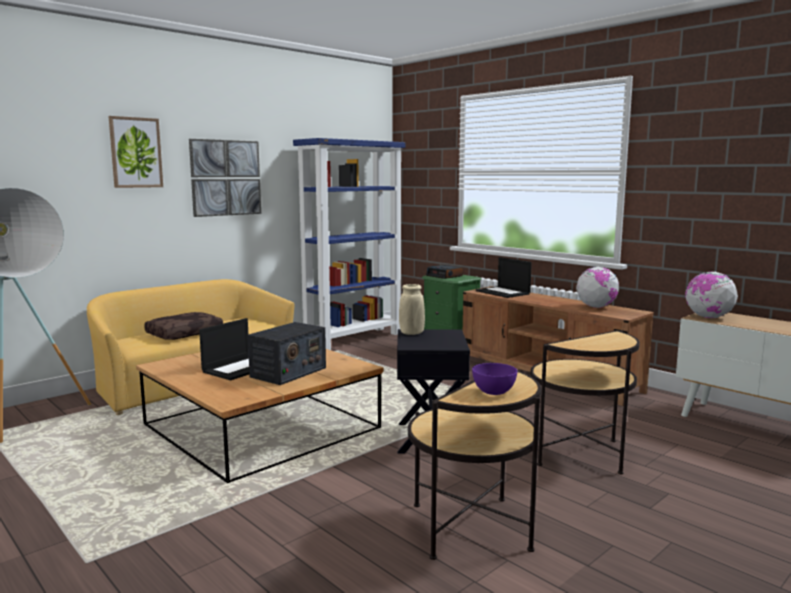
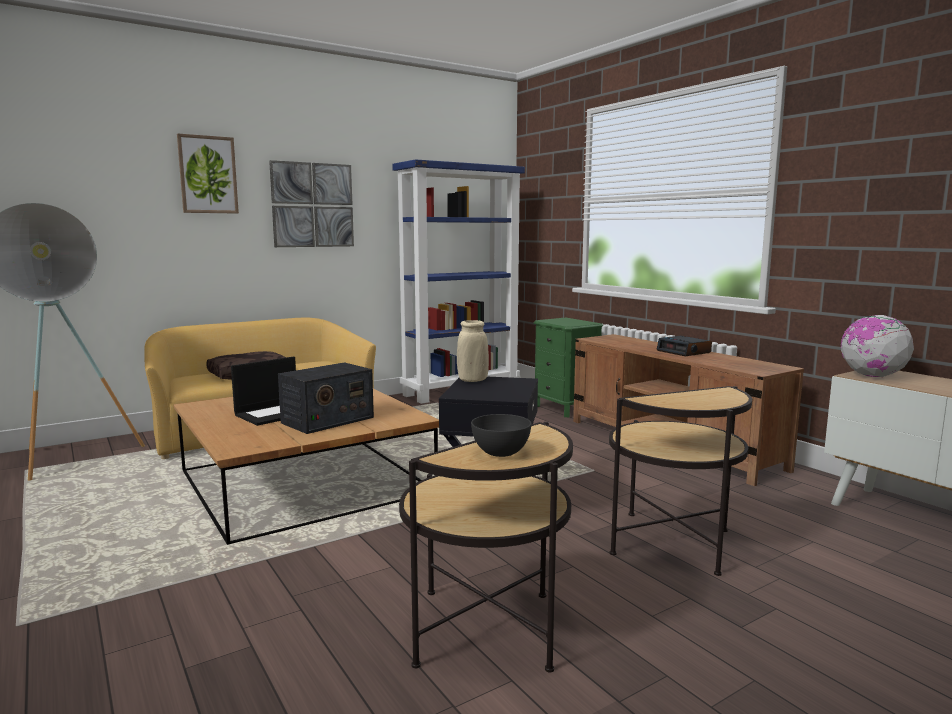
camera: 10 degrees right, 0 degrees up
(445, 276) = (560, 321): alarm clock -> alarm clock (684, 351)
(493, 392) = (500, 453): purple bowl -> grey bowl
(503, 292) = (623, 341): laptop -> none
(596, 307) = (730, 360): globe -> none

